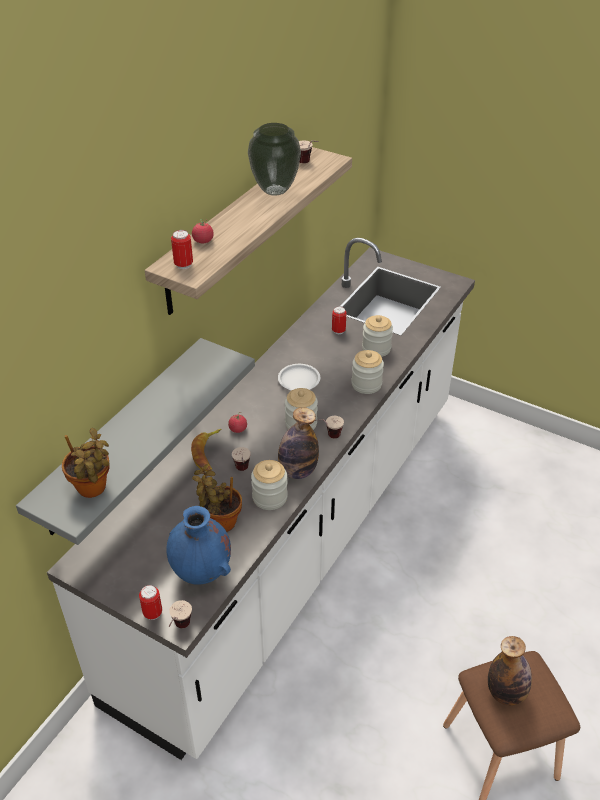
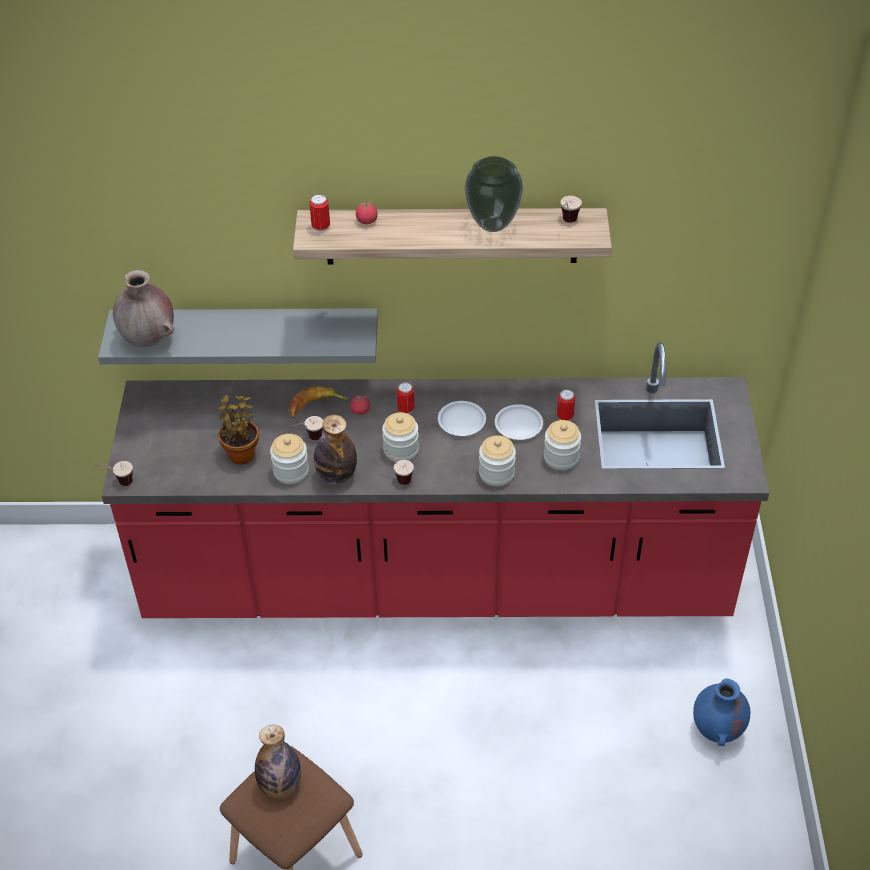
camera: 60 degrees right, 5 degrees up
(93, 489) = (149, 340): potted plant -> brown vase
(153, 613) = (124, 459): can -> can (406, 409)
(202, 572) = (180, 468): blue vase -> blue vase (717, 730)
(300, 538) = (437, 583): white counter -> red counter
(328, 355) = (518, 425): none -> white plate

